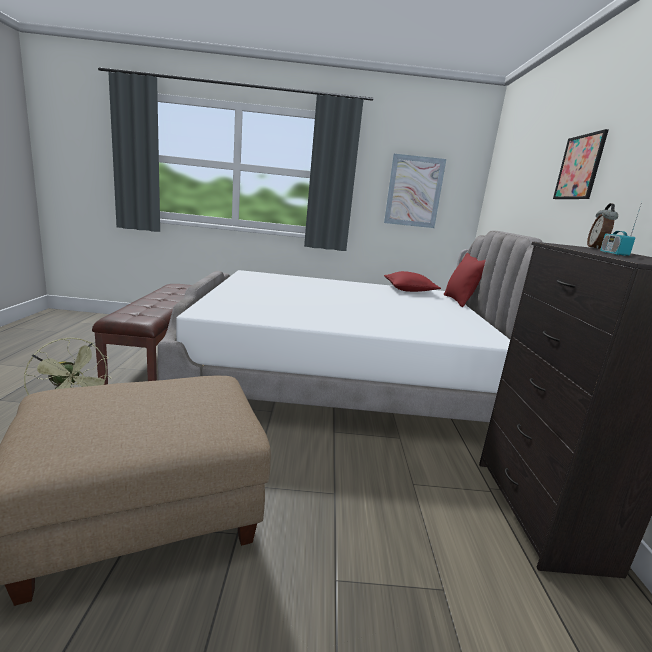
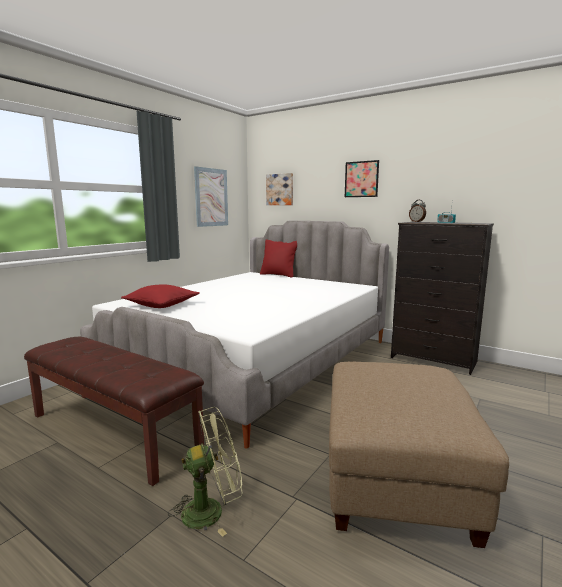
camera: 55 degrees left, 5 degrees down
(409, 290) = (238, 277): red pillow -> red pillow (162, 305)
(505, 186) = (280, 189): none -> picture

